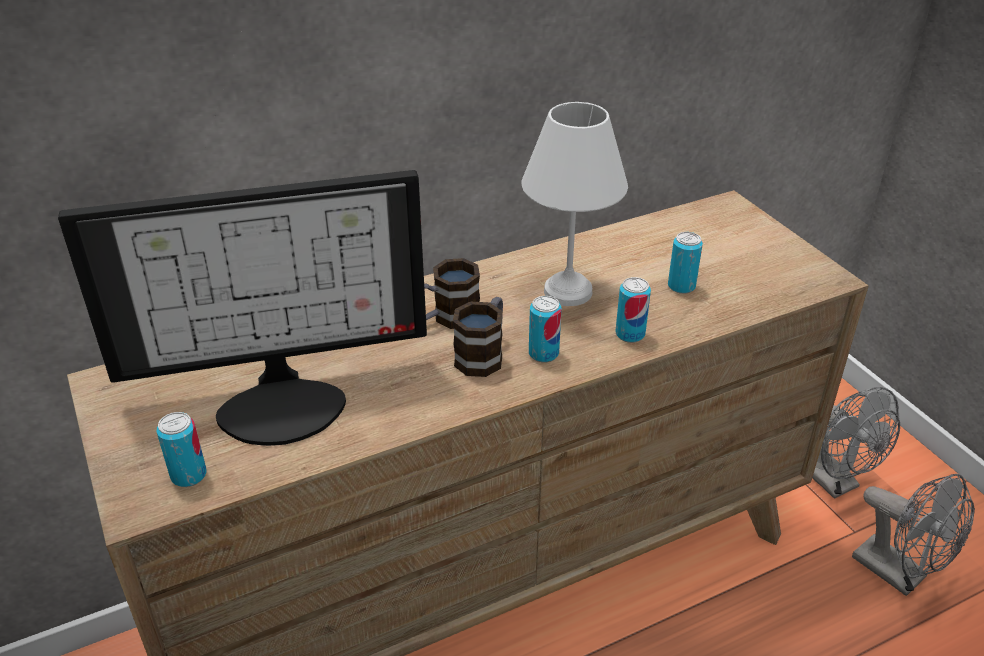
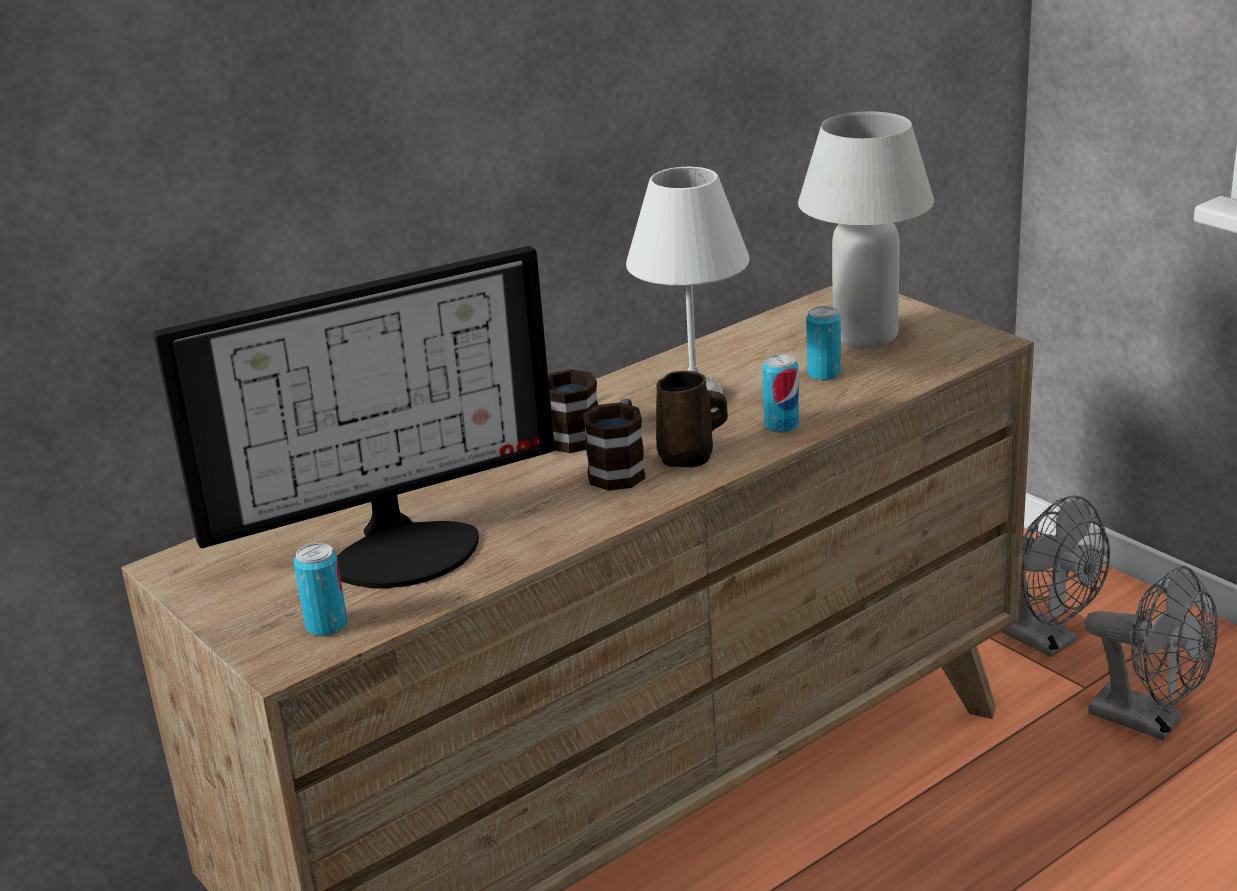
camera: 10 degrees left, 10 degrees down
(543, 354) = (689, 457): can -> brown mug
(727, 253) = (865, 336): none -> white table lamp

